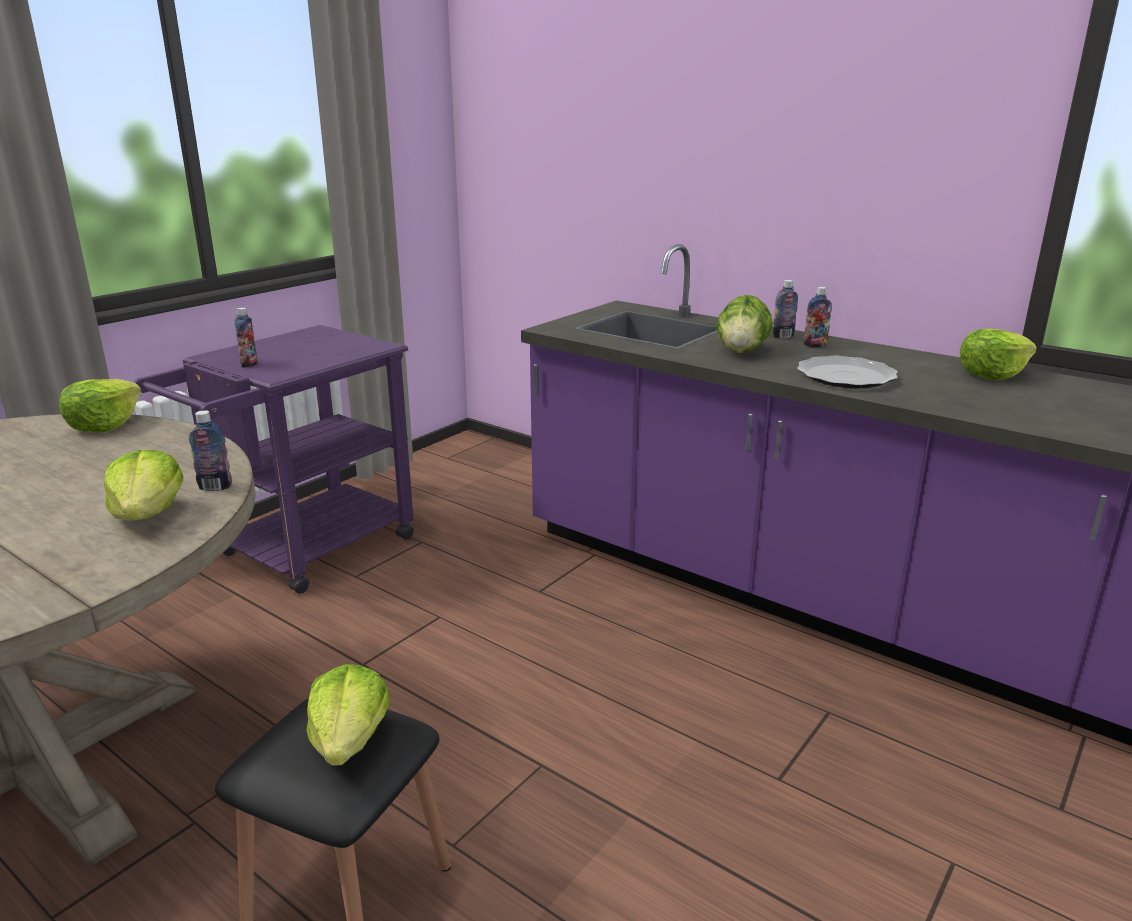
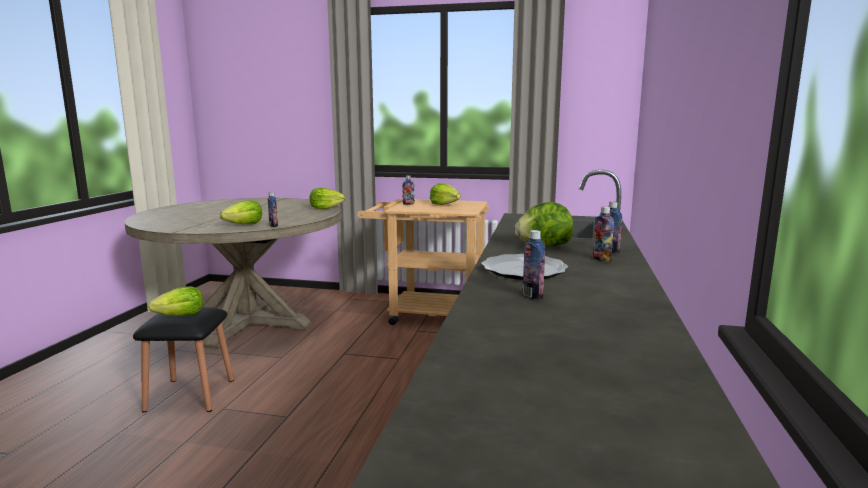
camera: 65 degrees right, 10 degrees down
(304, 552) = (427, 315): purple cart -> beige cart
(942, 390) = (532, 295): none -> bottle
(992, 374) = (623, 310): lettuce -> lettuce (444, 204)

